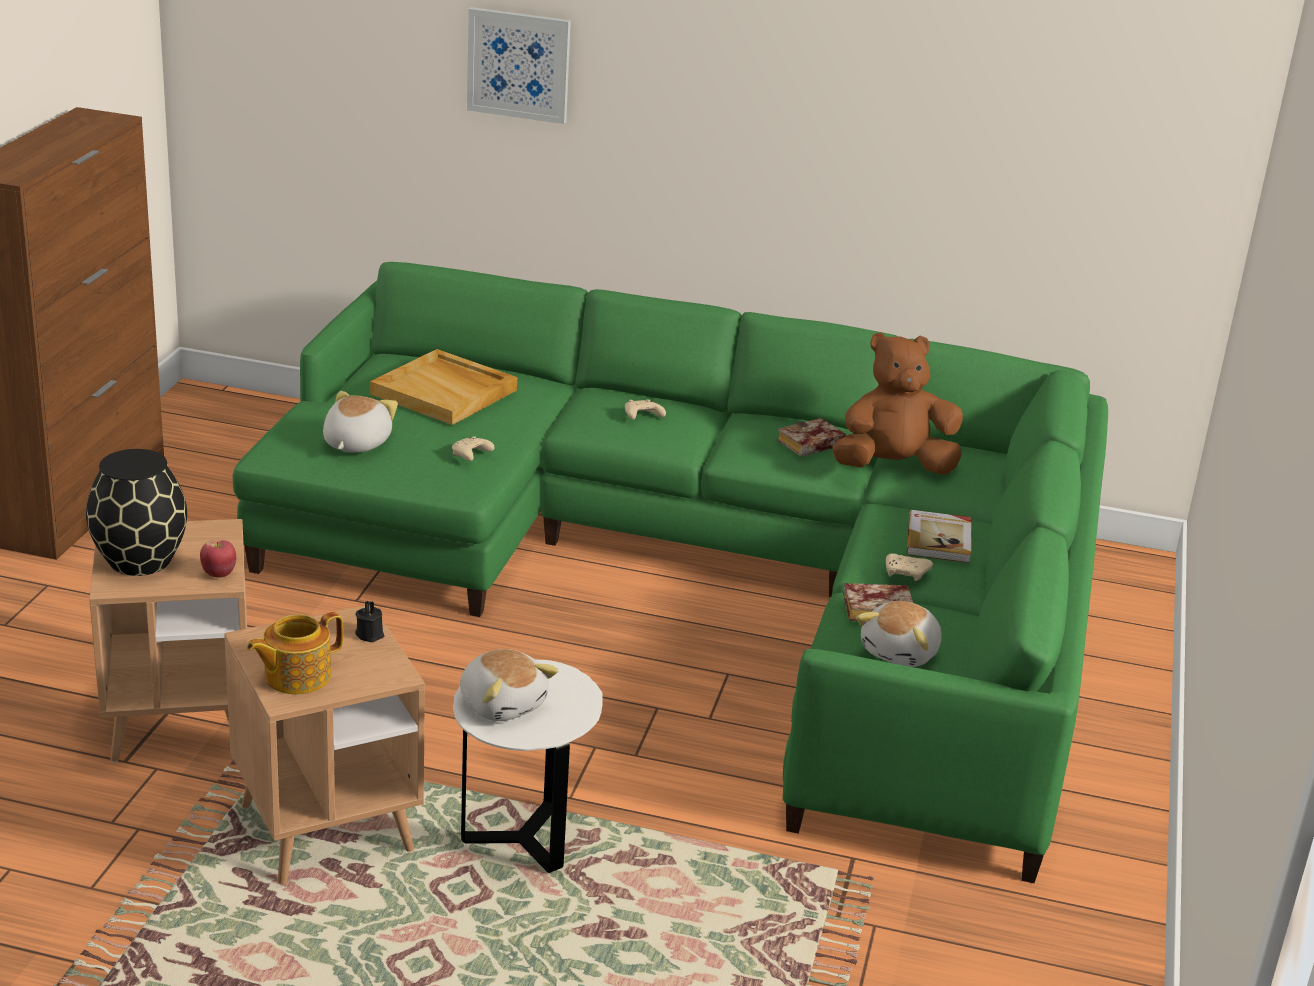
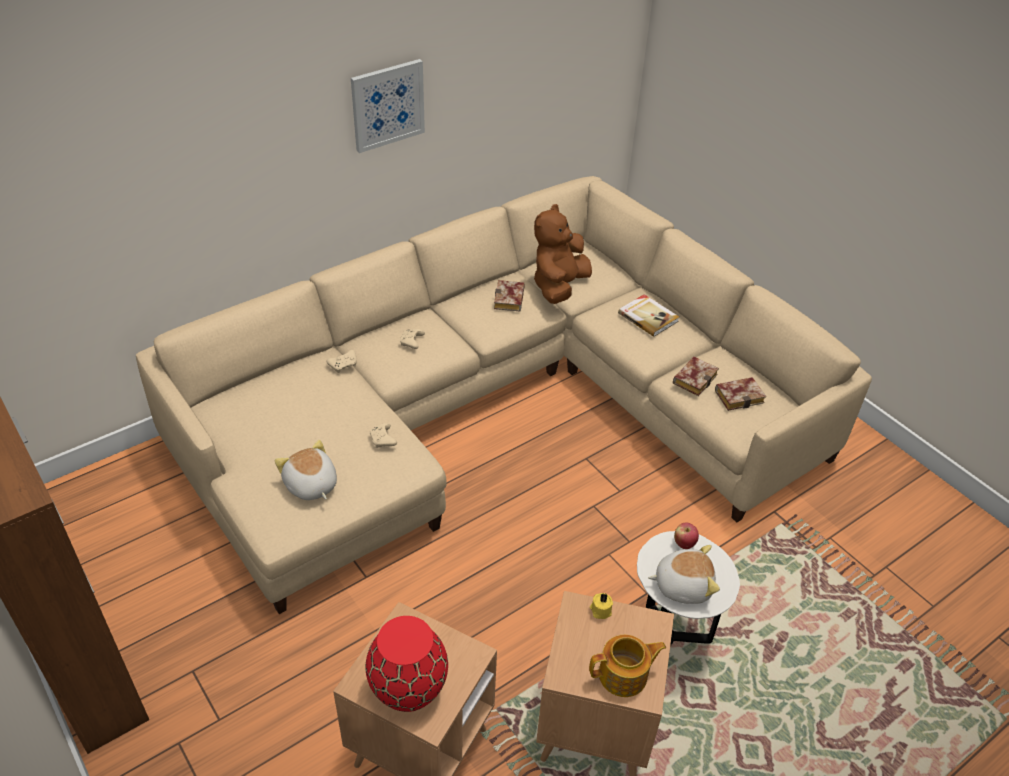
camera: 50 degrees left, 15 degrees up
(141, 561) = (409, 688): black vase -> red vase
(219, 574) = (464, 652): apple -> apple (684, 543)
(296, 676) = (624, 675): teapot -> teapot turned 105 degrees counterclockwise
(370, 634) = (600, 610): black candle -> yellow candle
(445, 392) = (294, 406): beige tray -> none
(519, 64) = (201, 146): picture -> picture (387, 105)
(711, 580) = (494, 409): green sofa -> beige sofa
(901, 652) = (740, 396): plush toy -> book
(906, 573) = (668, 348): beige game controller -> beige game controller (344, 365)

